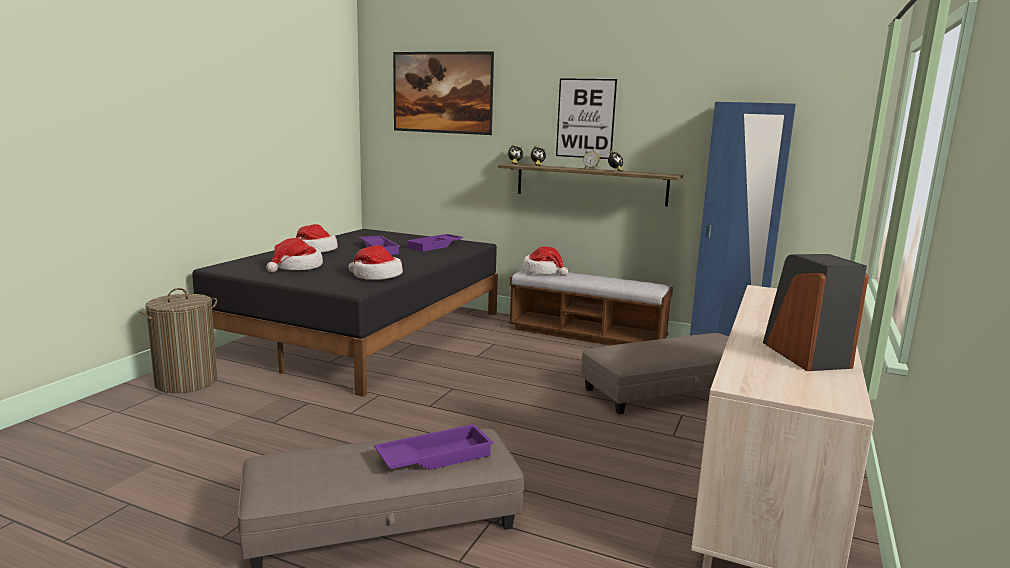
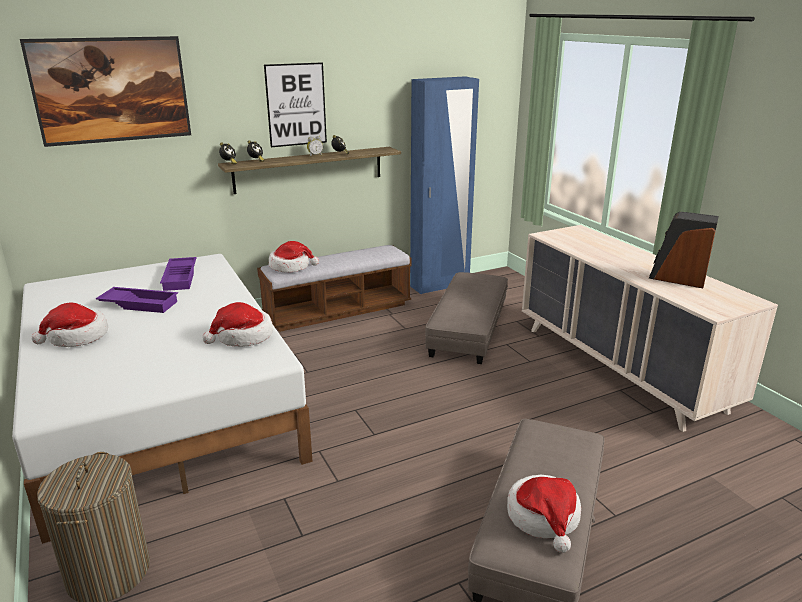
camera: 50 degrees left, 10 degrees up
(297, 267) = (135, 366): hat -> hat (544, 517)
(365, 333) = (162, 405): black bed -> white bed
(434, 456) = (561, 458): purple tray -> none

